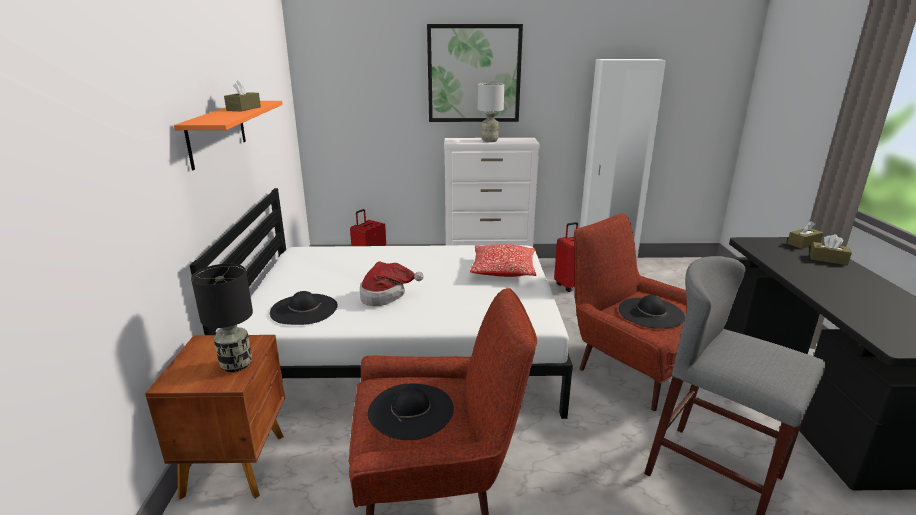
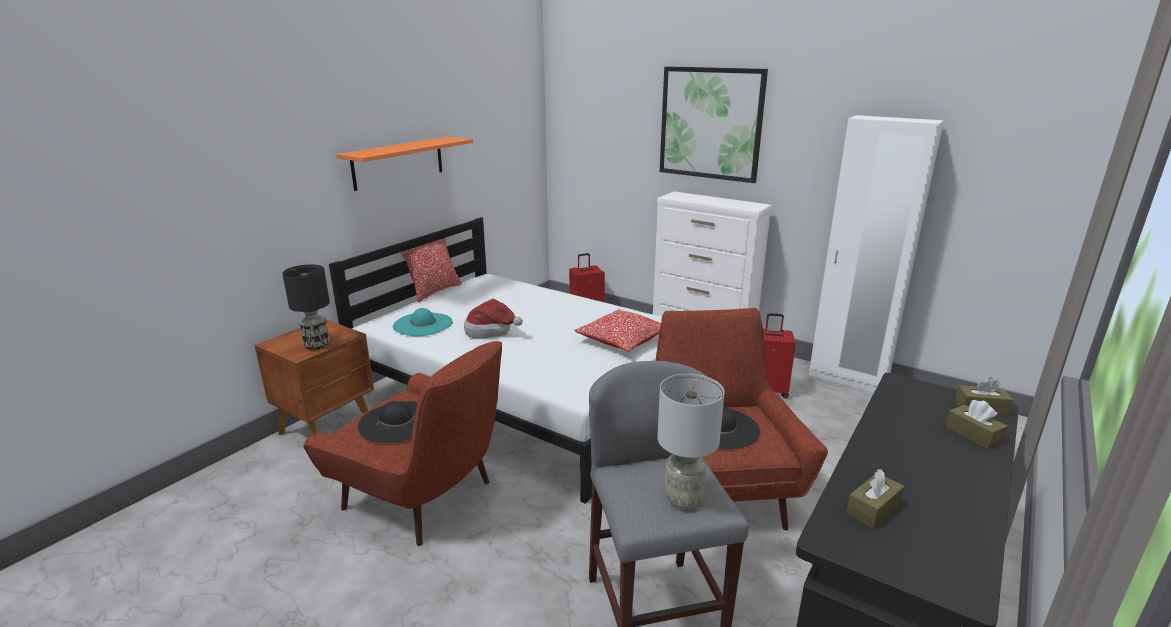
camera: 35 degrees right, 0 degrees up
(244, 109) = (419, 144): brown tissue box -> brown tissue box (873, 509)
(263, 276) = (434, 291): none -> pillow
(304, 309) = (422, 324): black hat -> turquoise hat
(490, 141) = (710, 201): grey table lamp -> grey table lamp (684, 499)

